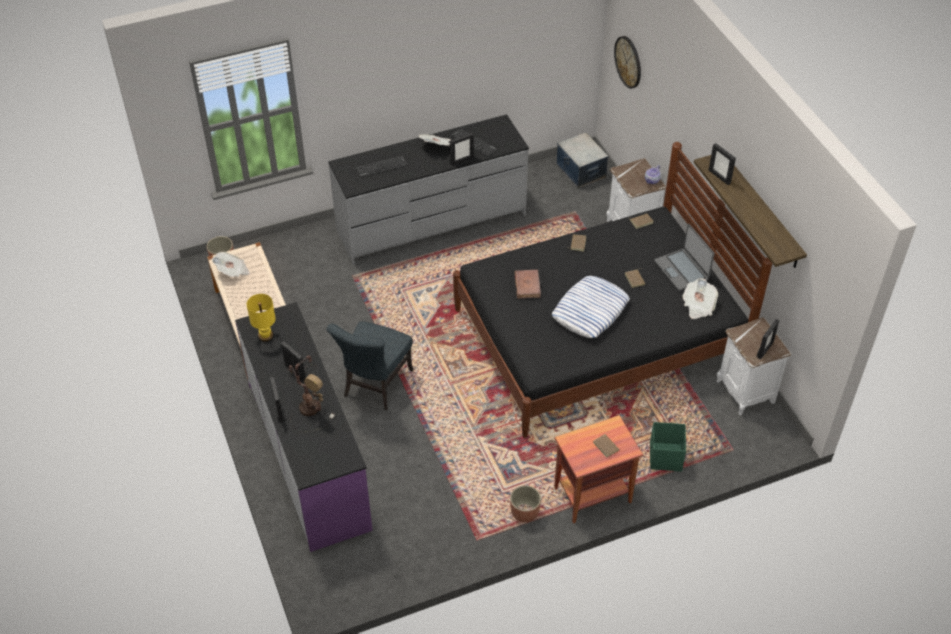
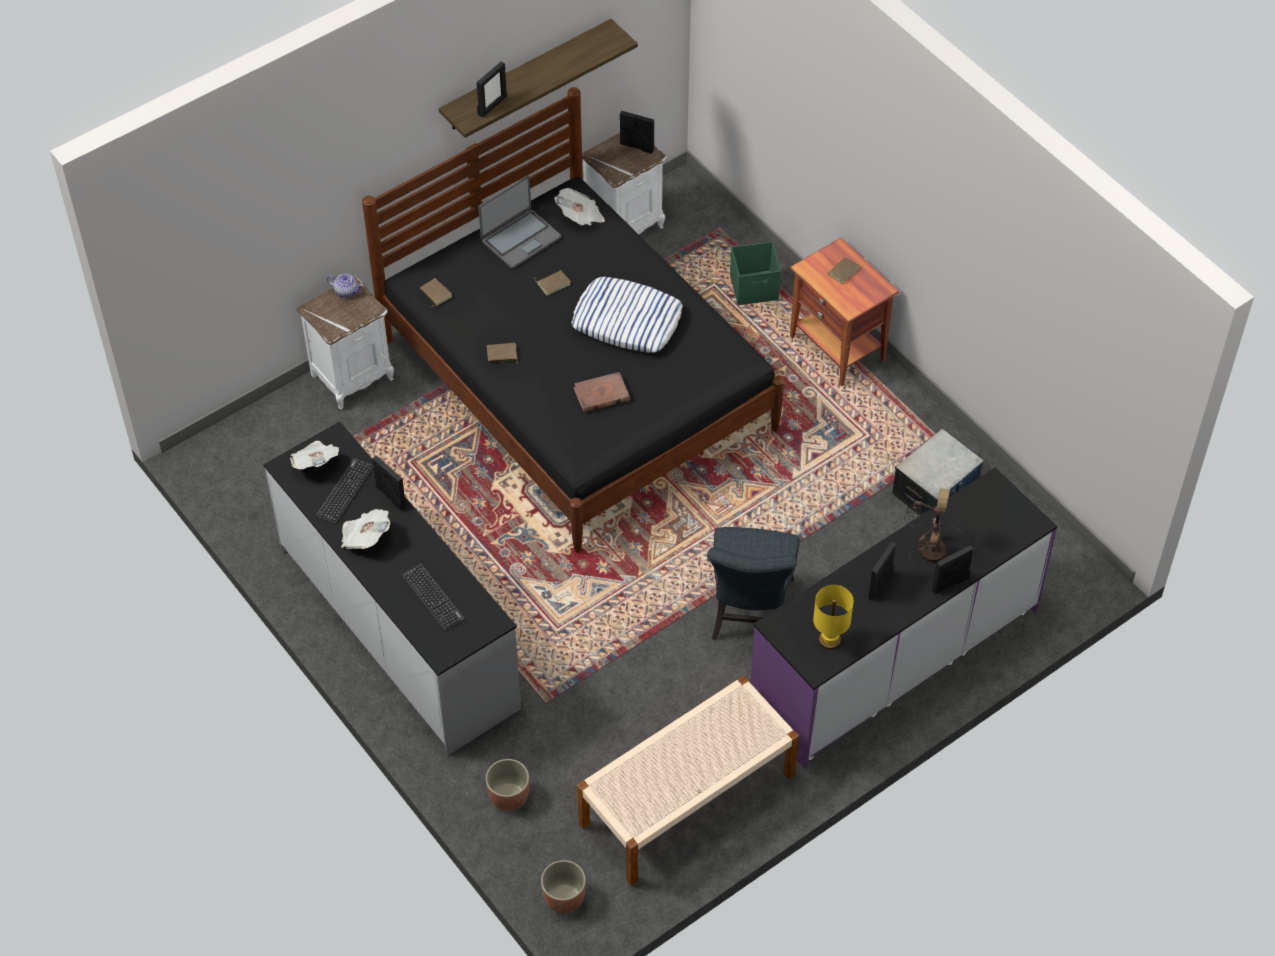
camera: 105 degrees left, 5 degrees up
(232, 271) = (653, 799): newspaper -> newspaper (315, 463)
(375, 386) = (749, 614): grey chair -> grey chair turned 90 degrees clockwise
(524, 513) = (889, 408): planter -> planter (509, 796)
(580, 171) = (233, 458): storage box -> storage box (935, 491)
(628, 62) = (202, 264): wall clock -> none

